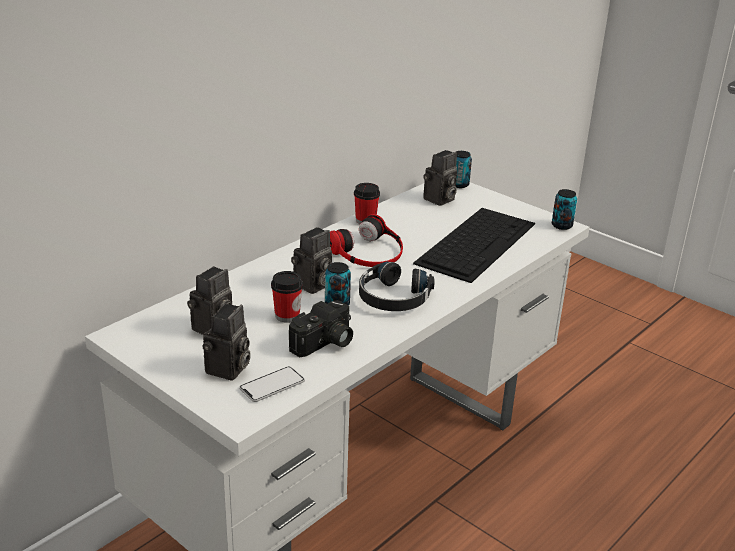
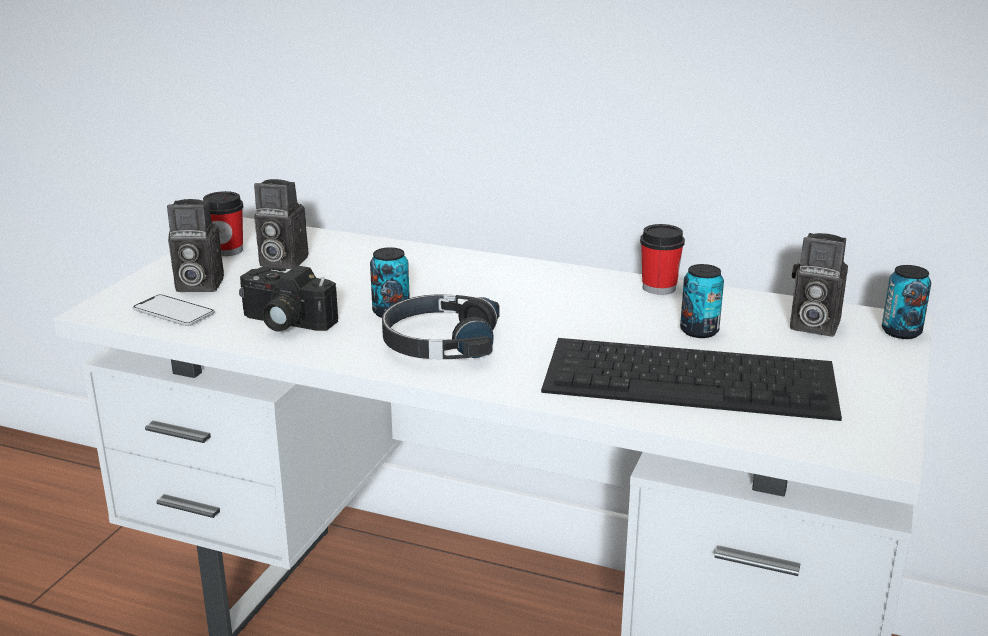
camera: 70 degrees right, 5 degrees down
(287, 316) = (339, 290): cup -> cup (227, 250)
(312, 286) = (428, 290): camera -> none
(369, 252) = (561, 306): headphones -> none
(561, 225) = (876, 449): can -> can (699, 331)

